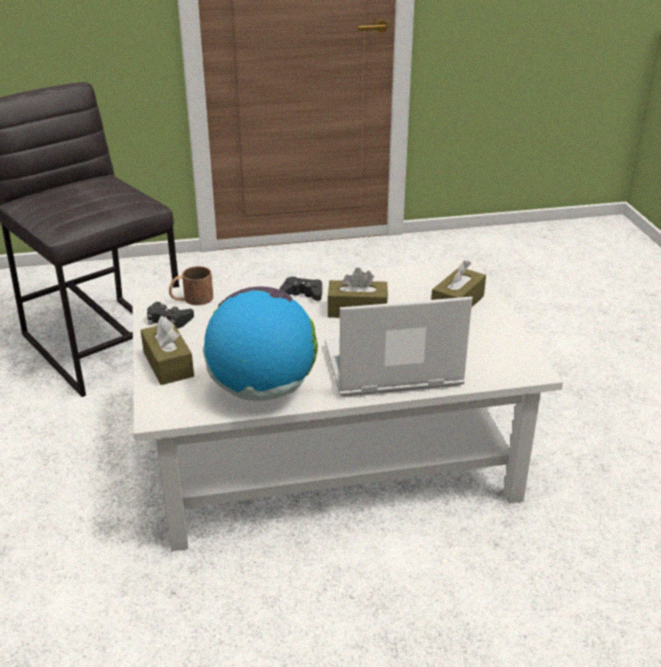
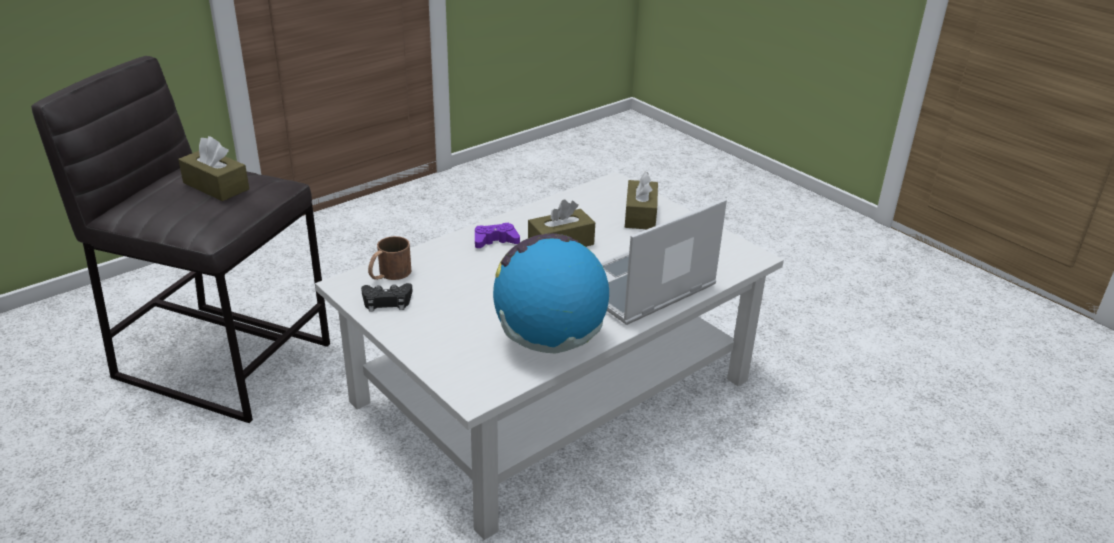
camera: 30 degrees left, 0 degrees up
(168, 364) = (432, 345): brown tissue box -> brown tissue box (216, 186)
(302, 294) = (495, 241): black game controller -> purple game controller

